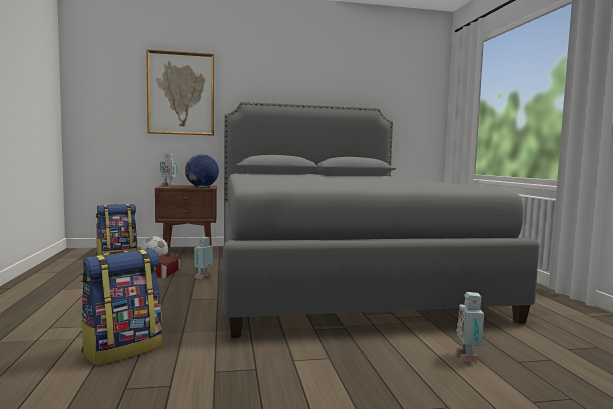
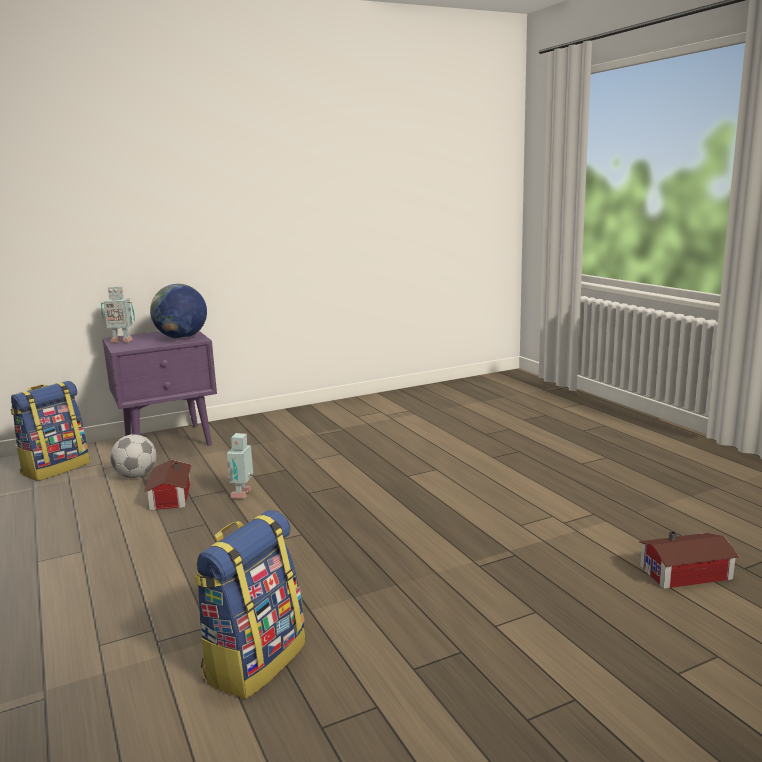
camera: 15 degrees left, 10 degrees up
(181, 93) = (115, 177): picture -> none
(189, 251) = (169, 441): brown nightstand -> purple nightstand
(334, 274) = (425, 455): grey bed -> none
(468, 357) = (688, 573): toy robot -> toy house

